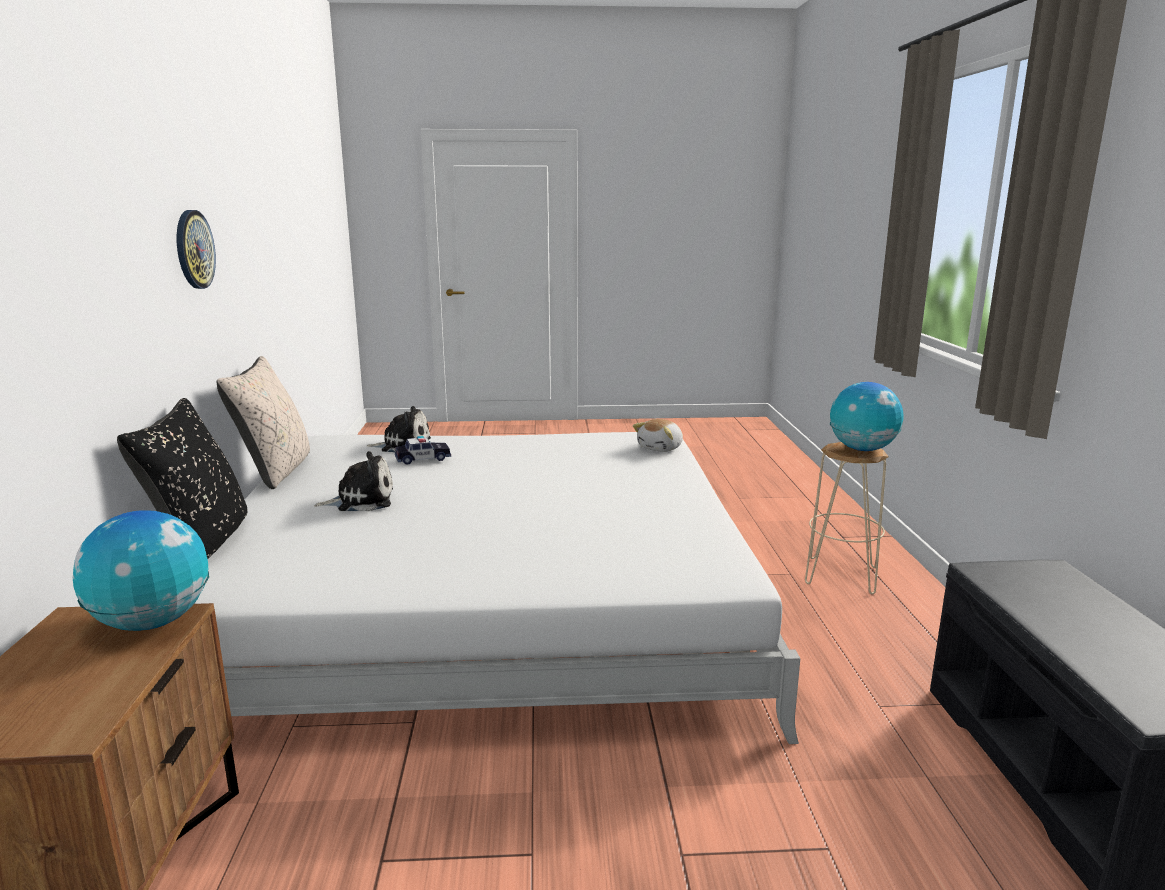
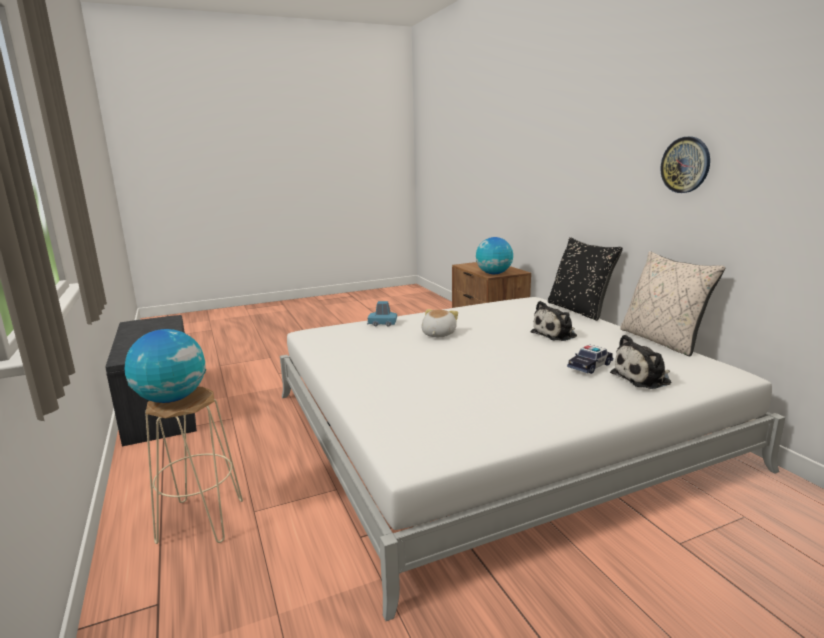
camera: 160 degrees right, 0 degrees up
(584, 577) = (382, 323): none -> blue toy car
(661, 448) = (394, 431): plush toy -> plush toy (437, 334)

